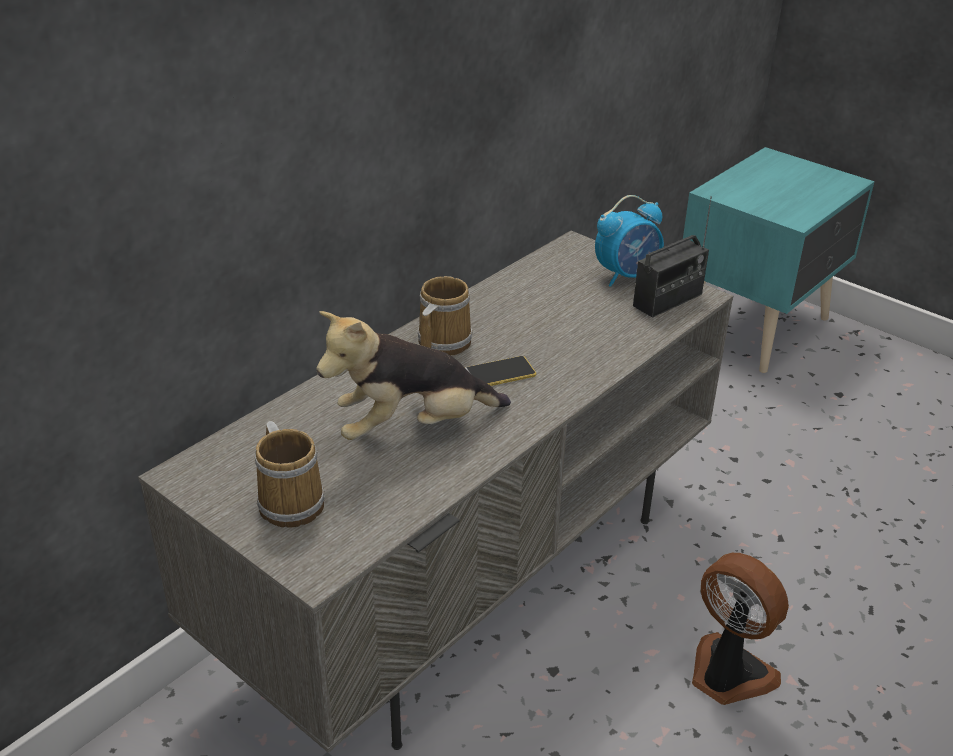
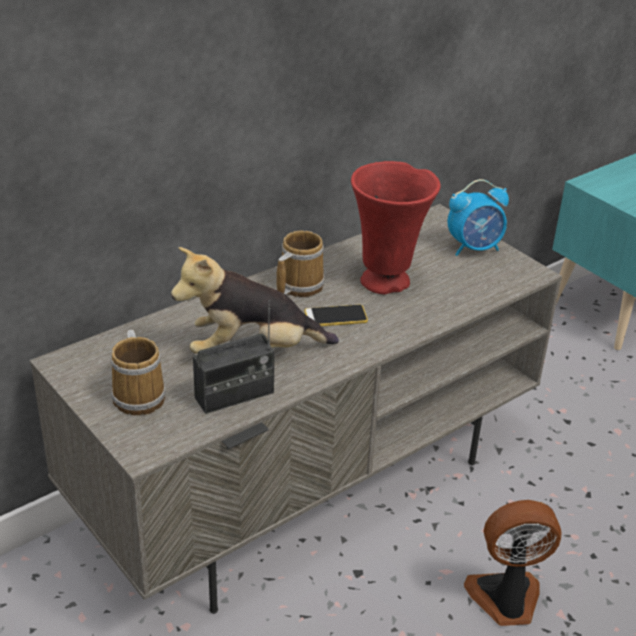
camera: 10 degrees right, 0 degrees up
(542, 326) = (387, 282): none -> red vase
(668, 300) = (502, 273): radio -> radio (234, 395)
(727, 674) = (506, 600): fan -> fan turned 60 degrees counterclockwise

